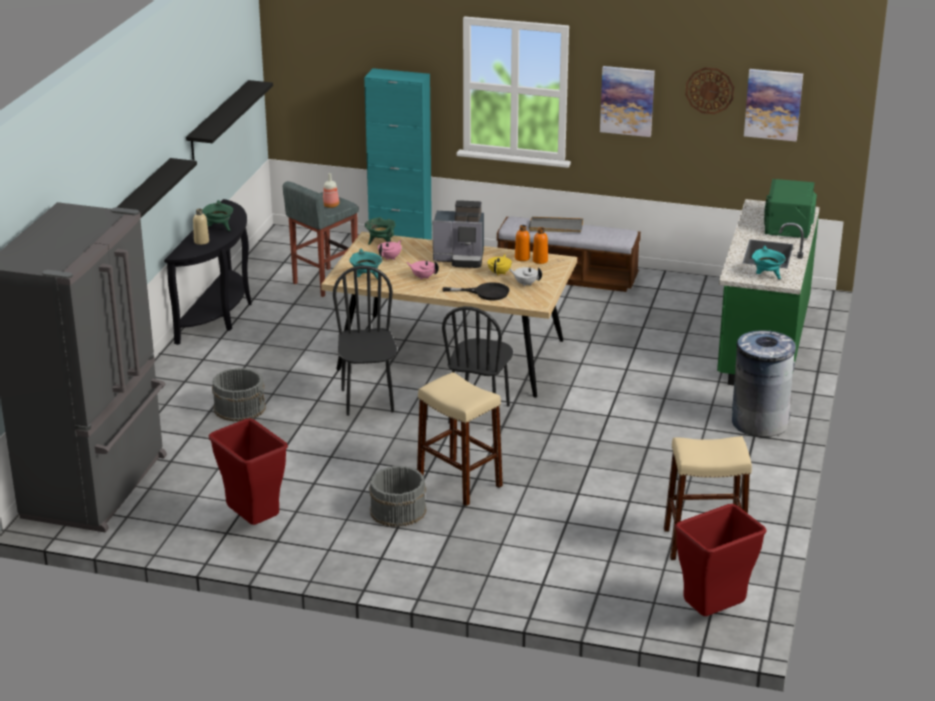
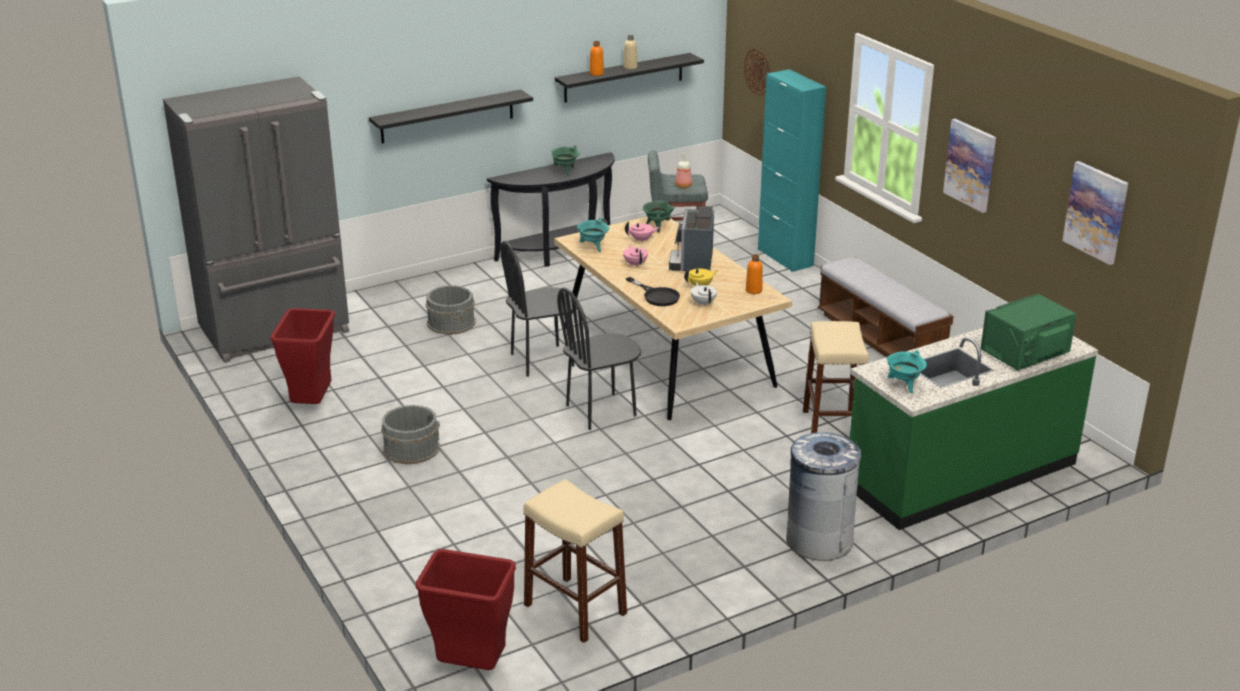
camera: 45 degrees right, 0 degrees up
(201, 241) = (535, 175): beige bottle -> beige bottle (630, 67)
(368, 401) = (542, 360): black chair -> black chair turned 150 degrees counterclockwise
(459, 482) = (490, 452): beige stool -> beige stool (832, 429)
(460, 259) = (693, 262): coffee machine -> coffee machine turned 45 degrees clockwise
(522, 258) = (743, 282): orange bottle -> orange bottle (596, 73)
(555, 227) = (874, 280): grey tray -> none
(709, 90) = (1040, 176): wall clock -> wall clock (757, 72)

